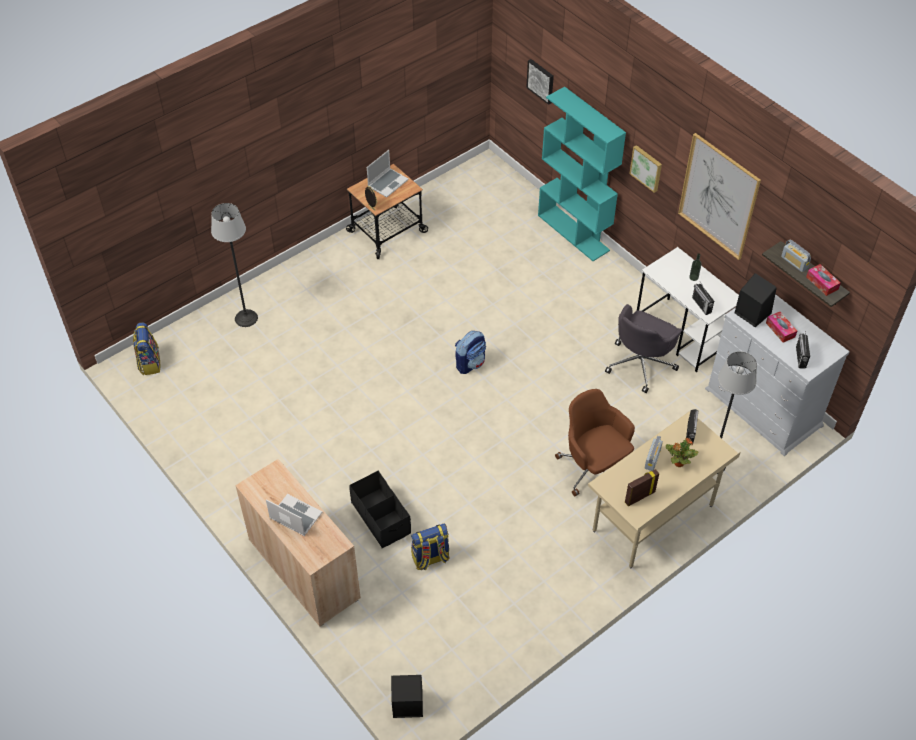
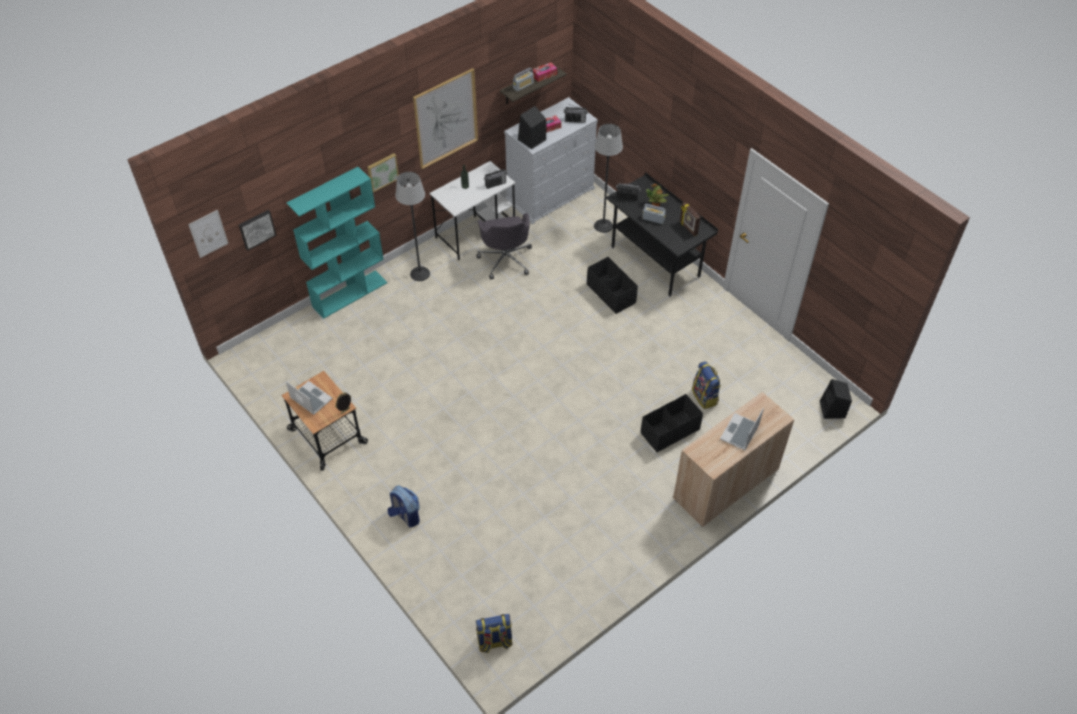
camera: 90 degrees left, 0 degrees up
(246, 318) = (437, 555): floor lamp -> floor lamp (420, 273)
(470, 363) = (502, 370): backpack -> backpack (405, 516)
(510, 37) = (208, 233): none -> picture
(593, 468) = (611, 293): brown office chair -> black storage box
(640, 363) = (505, 259): grey office chair -> grey office chair turned 45 degrees clockwise
(653, 519) = (655, 262): beige desk -> black desk

